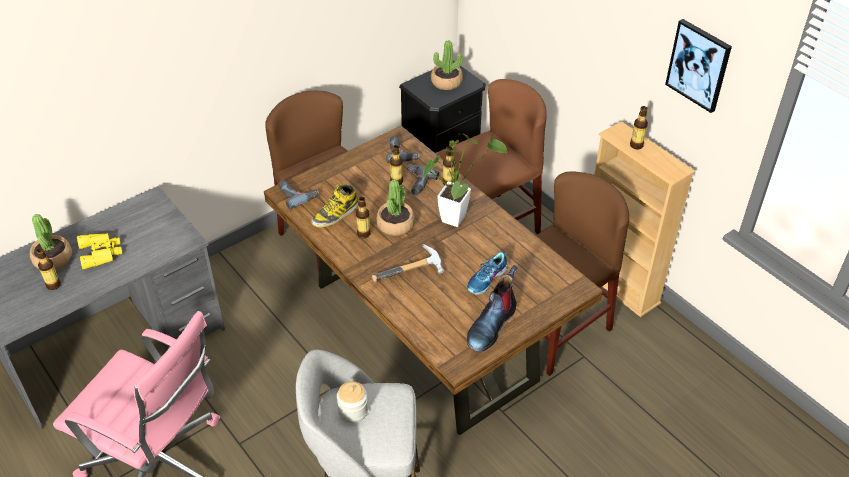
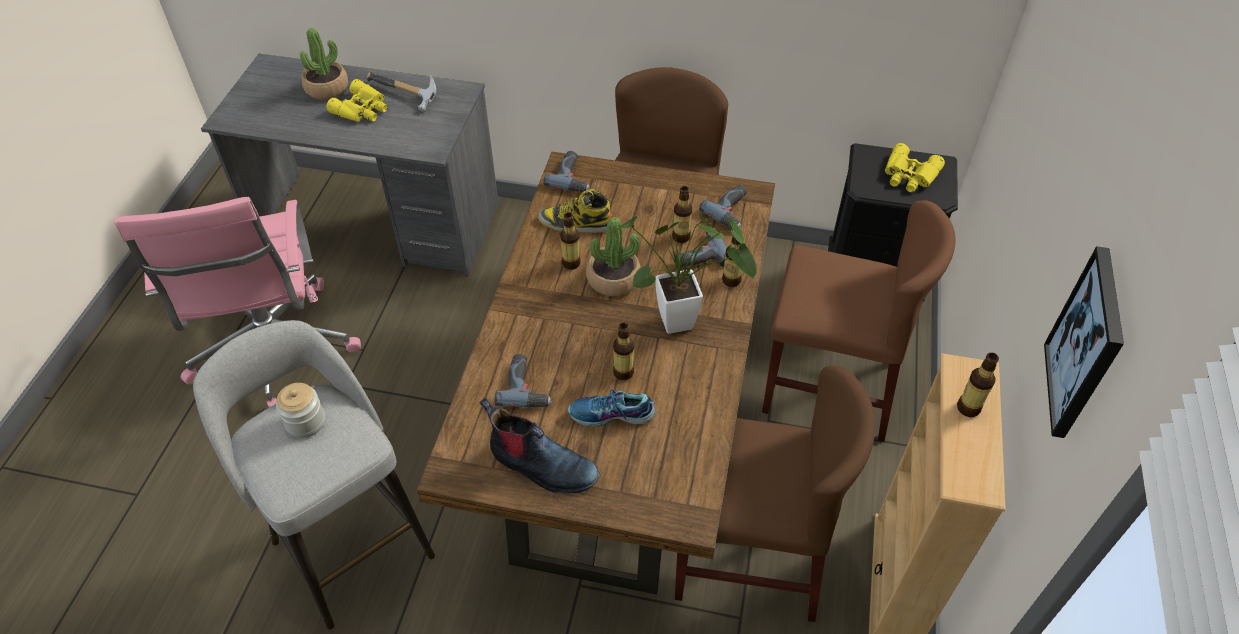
camera: 50 degrees right, 5 degrees up
(53, 285) = (296, 109): bottle -> bottle (623, 372)
(410, 274) = (550, 340): hammer -> hammer (403, 95)
(432, 301) = (527, 386): none -> power drill
(446, 82) = (909, 175): potted plant -> yellow binoculars
(491, 325) = (541, 466): boot -> boot turned 150 degrees counterclockwise

